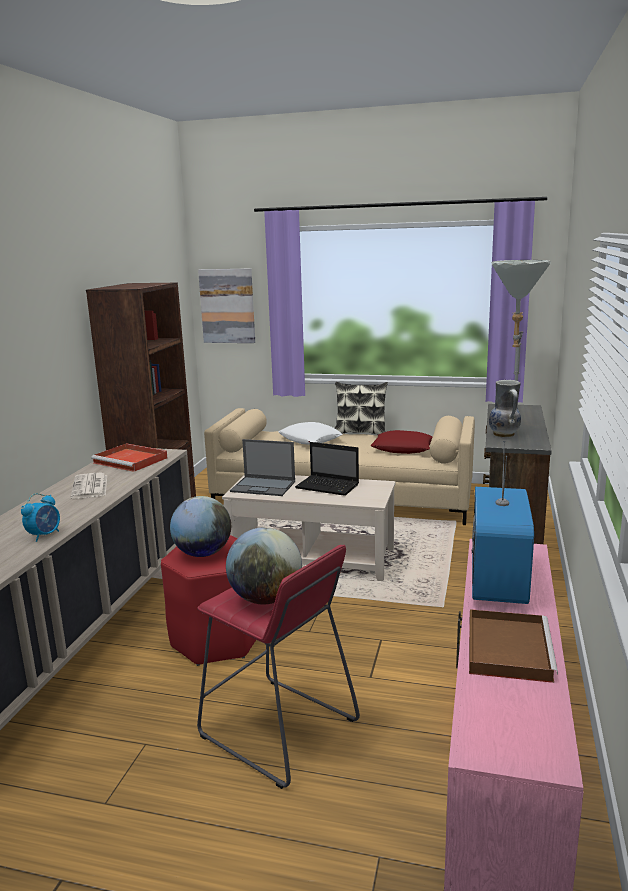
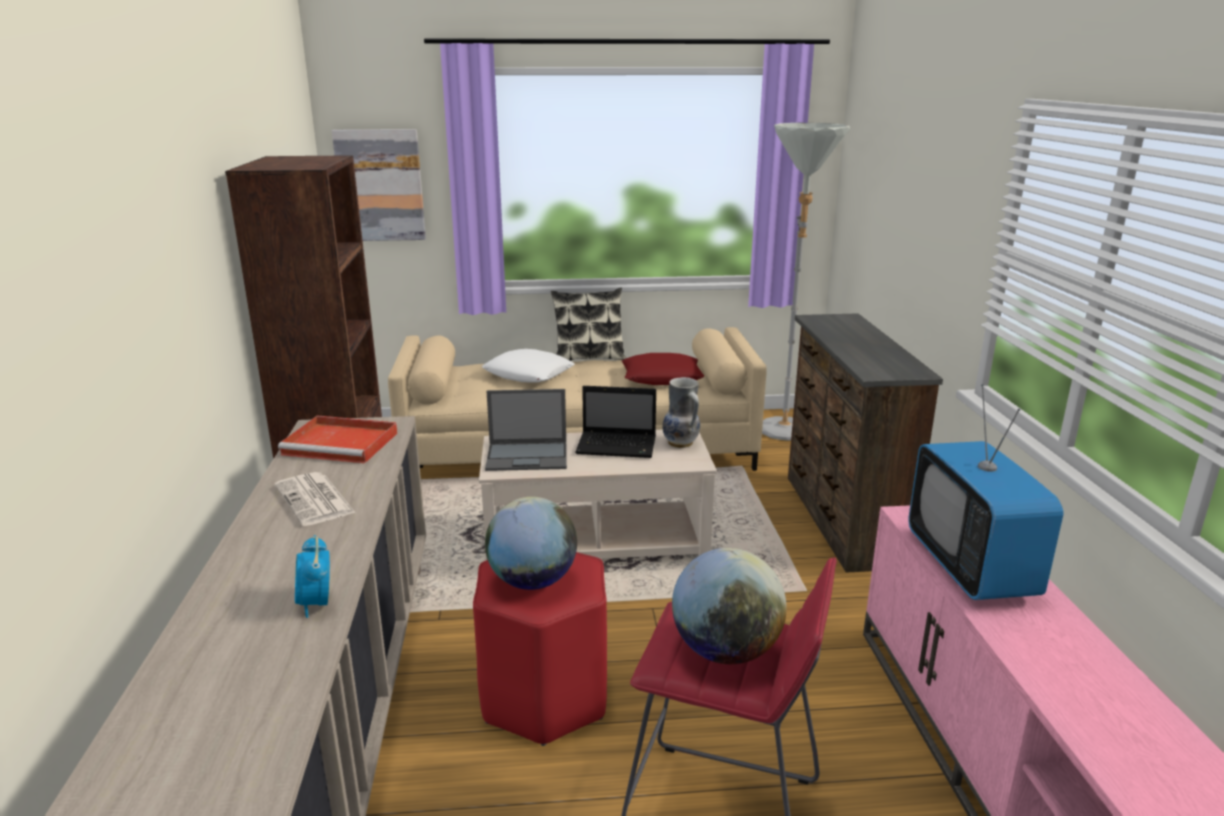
camera: 20 degrees left, 5 degrees up
(44, 535) = (316, 604): alarm clock -> alarm clock turned 150 degrees clockwise
(504, 435) = (866, 360): vase -> vase (681, 443)
(507, 647) = (1065, 663): brown tray -> none

